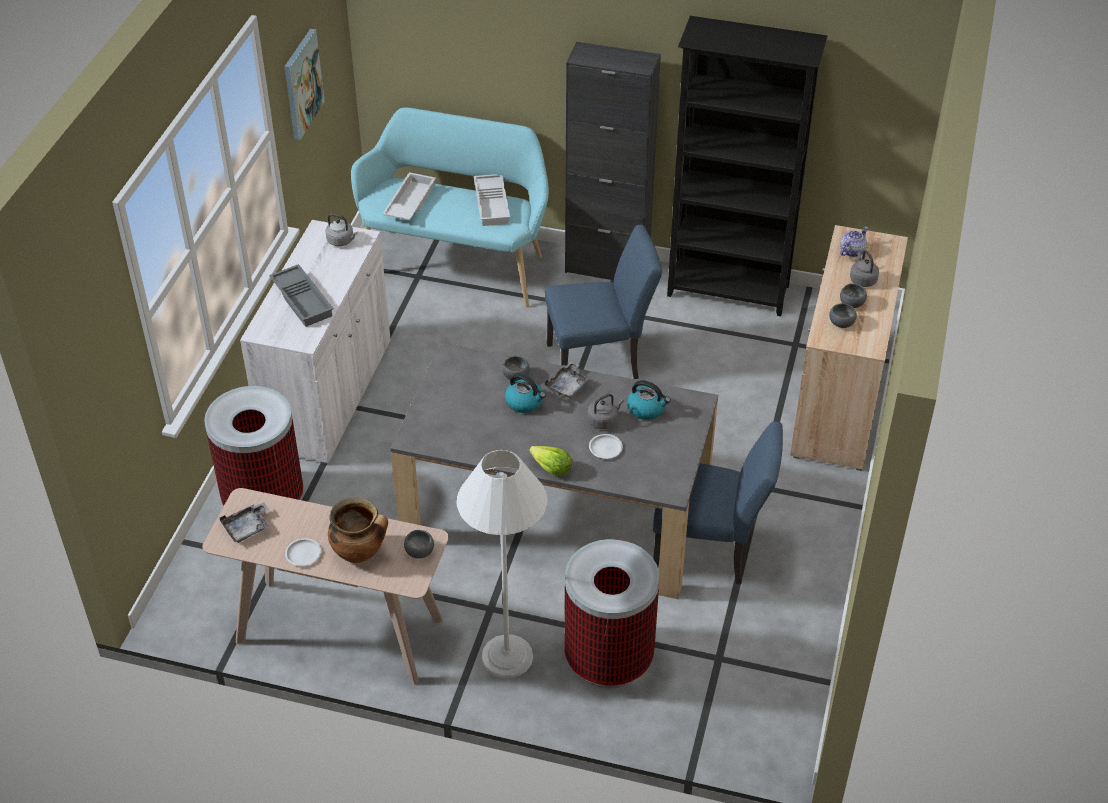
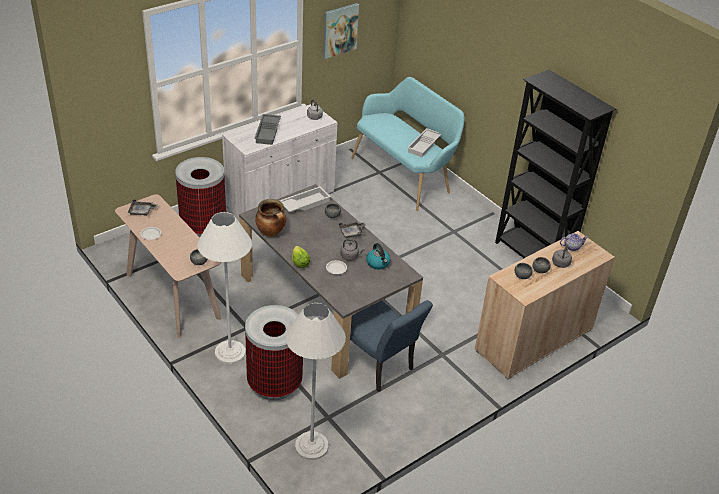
camera: 35 degrees right, 5 degrees down
(360, 553) = (174, 248): cooking pot -> cooking pot (271, 232)
(409, 202) = (385, 126): white tray -> white tray (304, 203)
(525, 402) = (323, 228): kettle -> none
(600, 361) = (426, 253): blue chair -> none
(607, 268) = (478, 214): black cabinet -> none
(739, 707) = (311, 446): none -> white floor lamp

